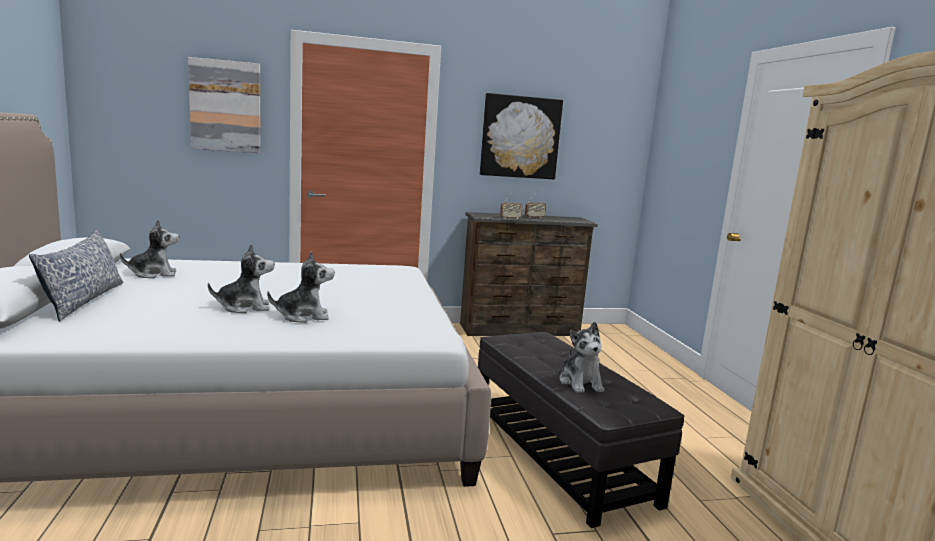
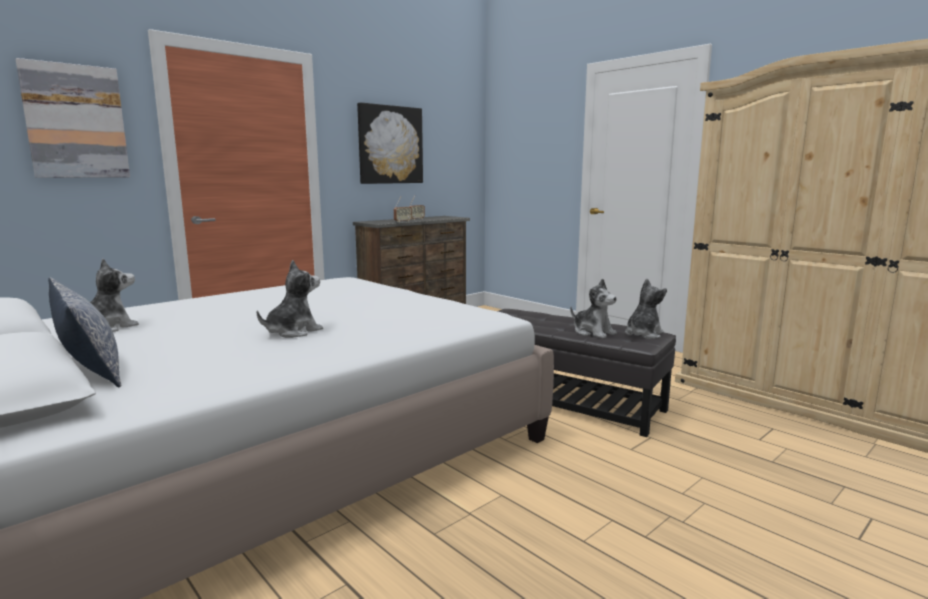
camera: 30 degrees left, 0 degrees up
(303, 316) = (366, 326): plush toy -> plush toy (643, 334)

